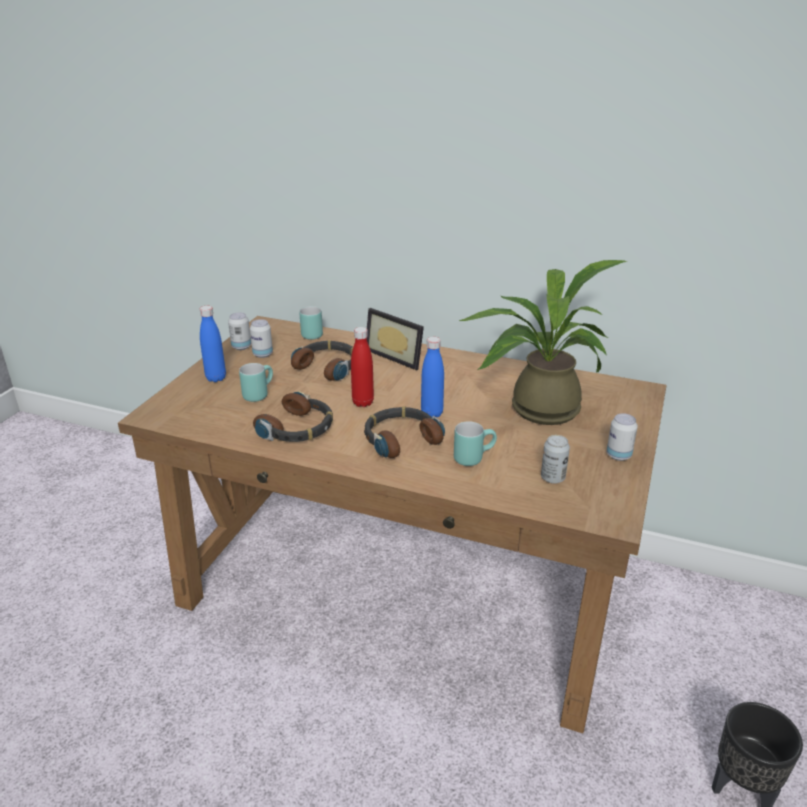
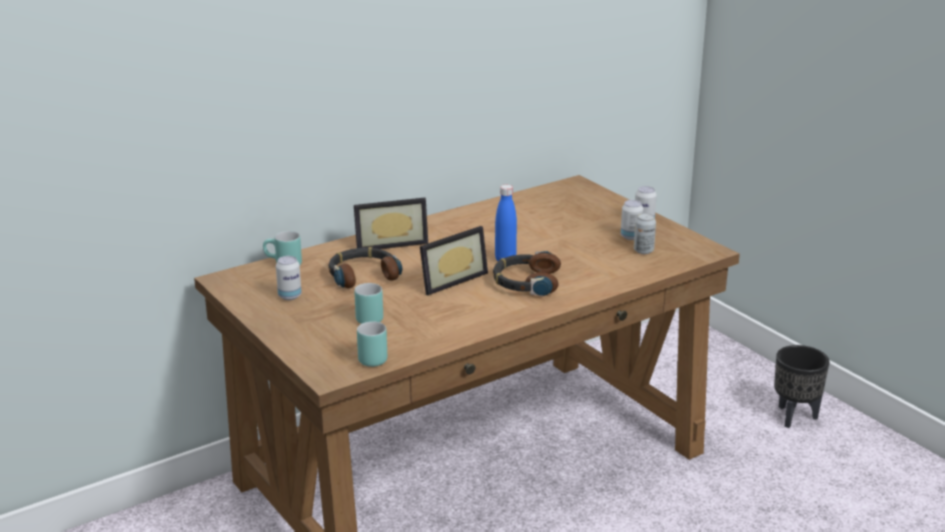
camera: 55 degrees left, 5 degrees down
(216, 378) = (303, 329): blue bottle -> none
(241, 347) = (255, 302): can -> can (631, 237)
(297, 428) = (453, 316): headphones -> none
(363, 402) = (449, 279): red bottle -> picture frame
(473, 457) = (585, 266): turquoise mug -> turquoise mug (373, 357)
(536, 409) = (551, 224): potted plant -> none

